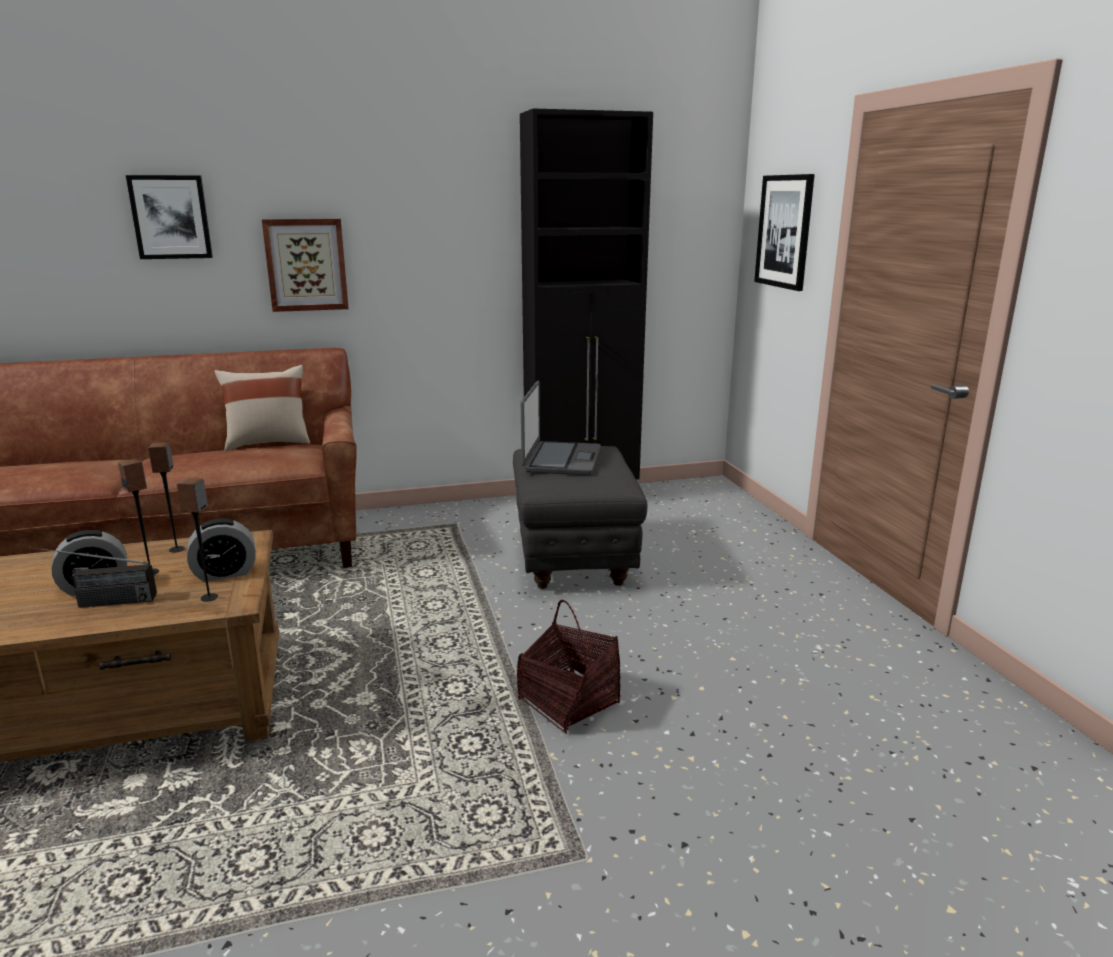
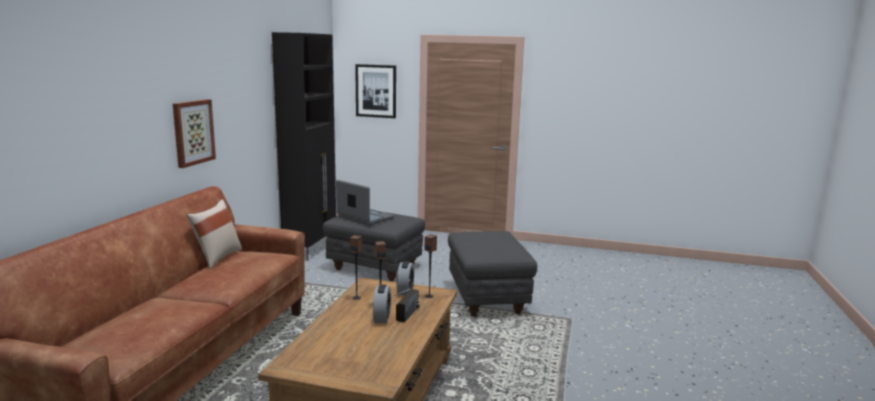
camera: 60 degrees left, 5 degrees down
(171, 217) = (126, 107): picture -> none
(568, 702) = (486, 299): basket -> grey ottoman

